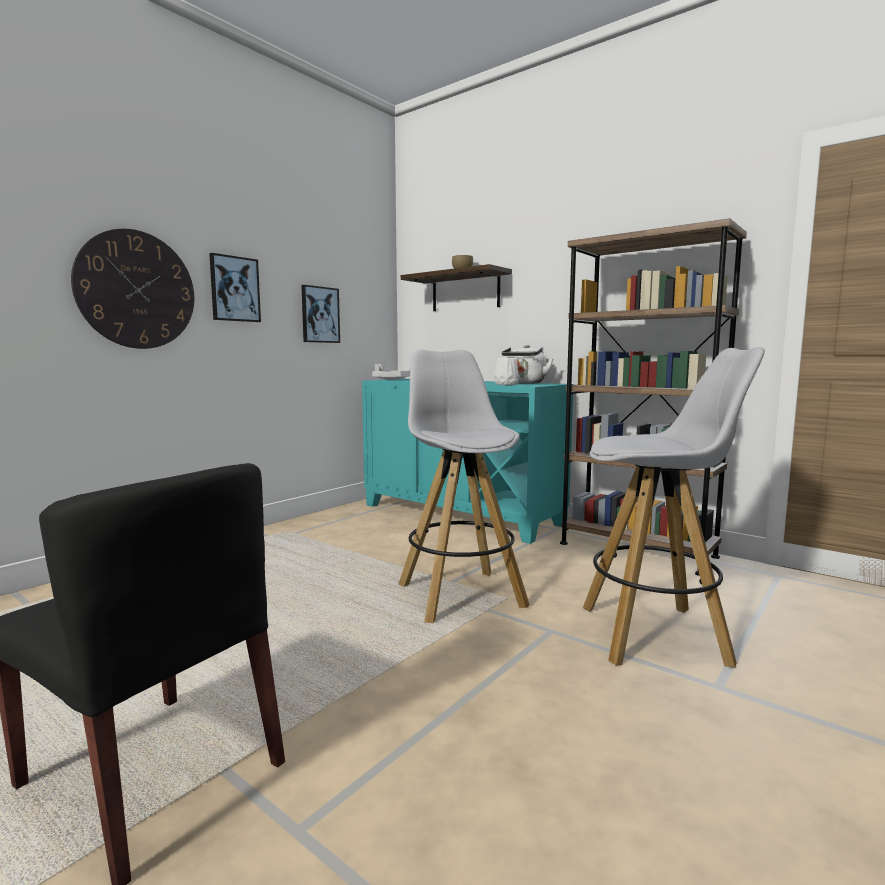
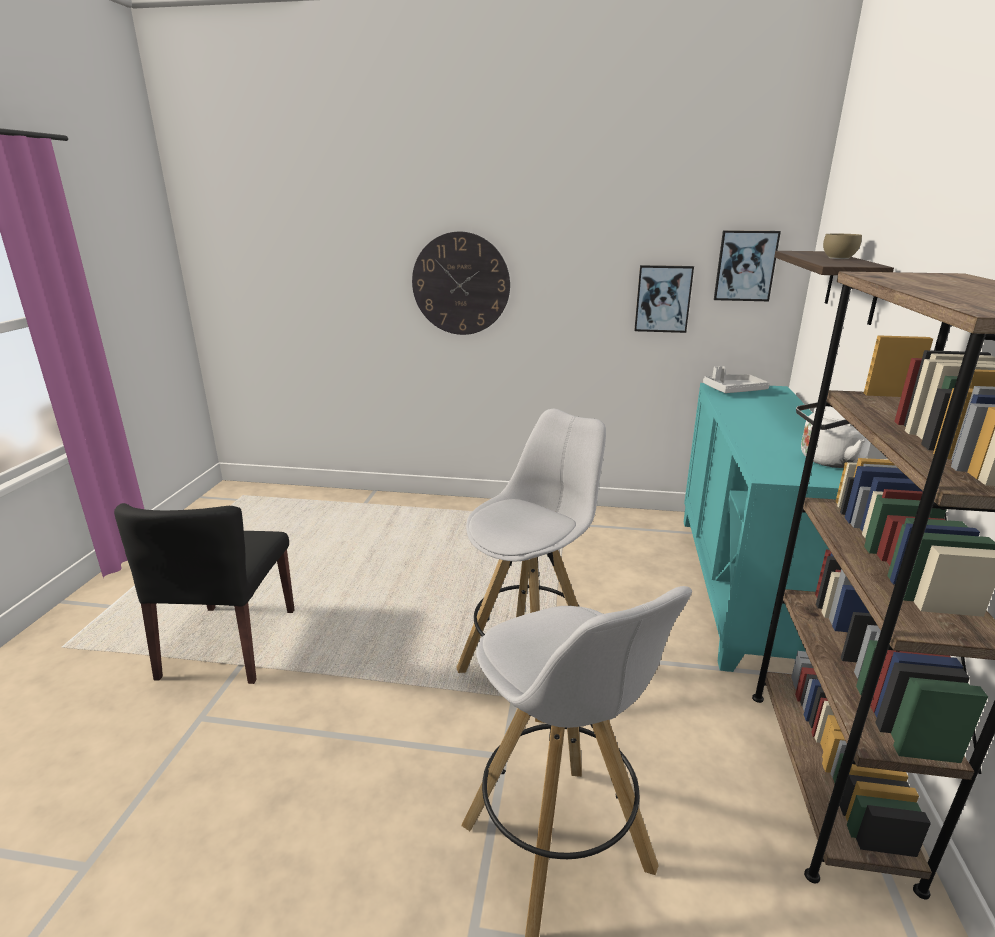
camera: 60 degrees right, 15 degrees up
(234, 289) = (554, 276): picture -> picture (745, 266)
(506, 384) = (768, 458): white vase -> none

